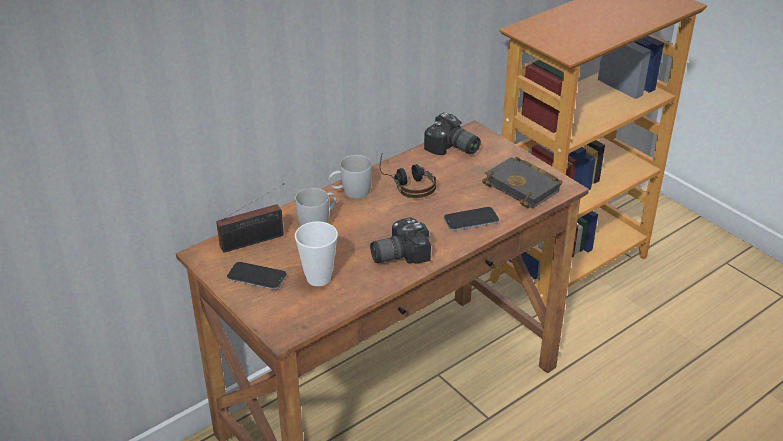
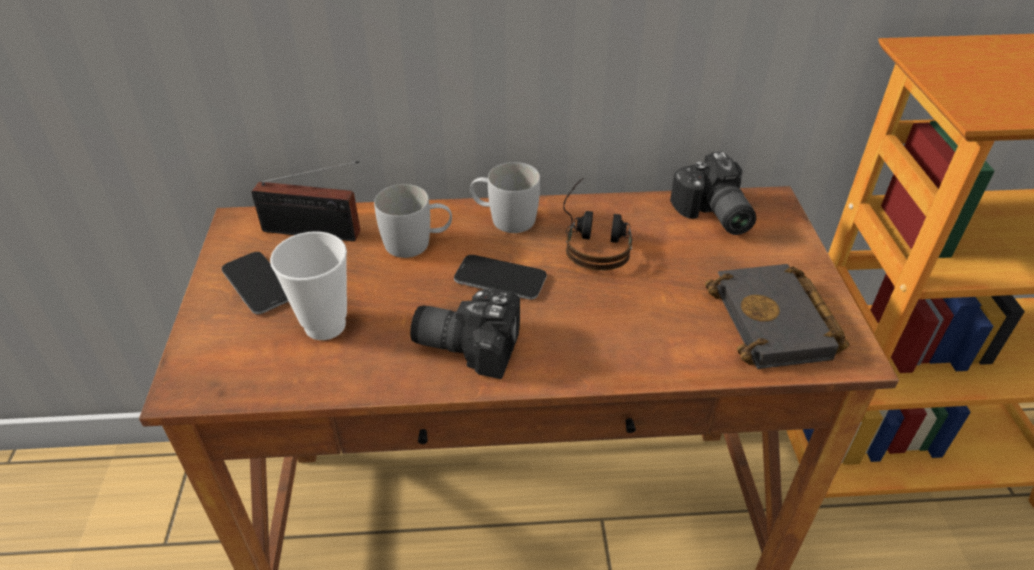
camera: 35 degrees right, 5 degrees up
(471, 220) = (634, 340): phone -> phone (500, 278)

